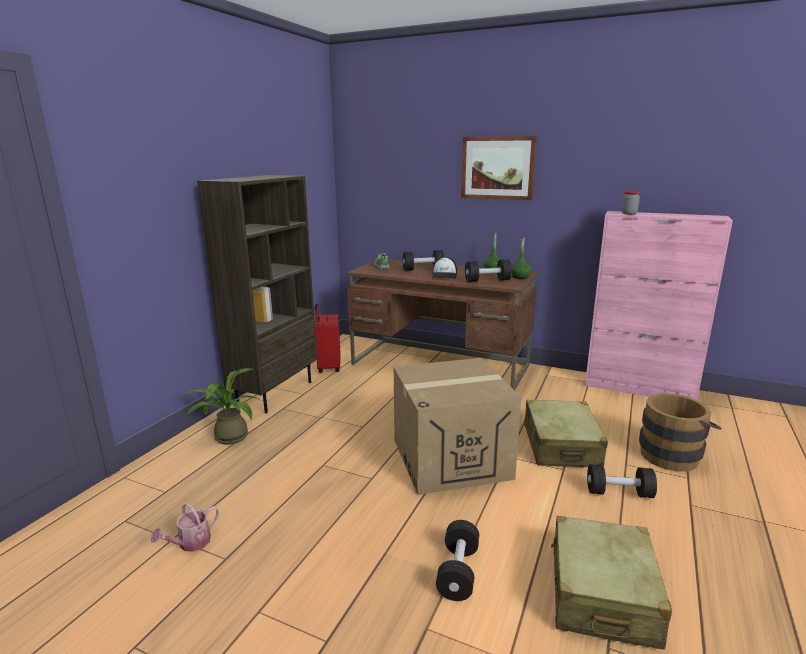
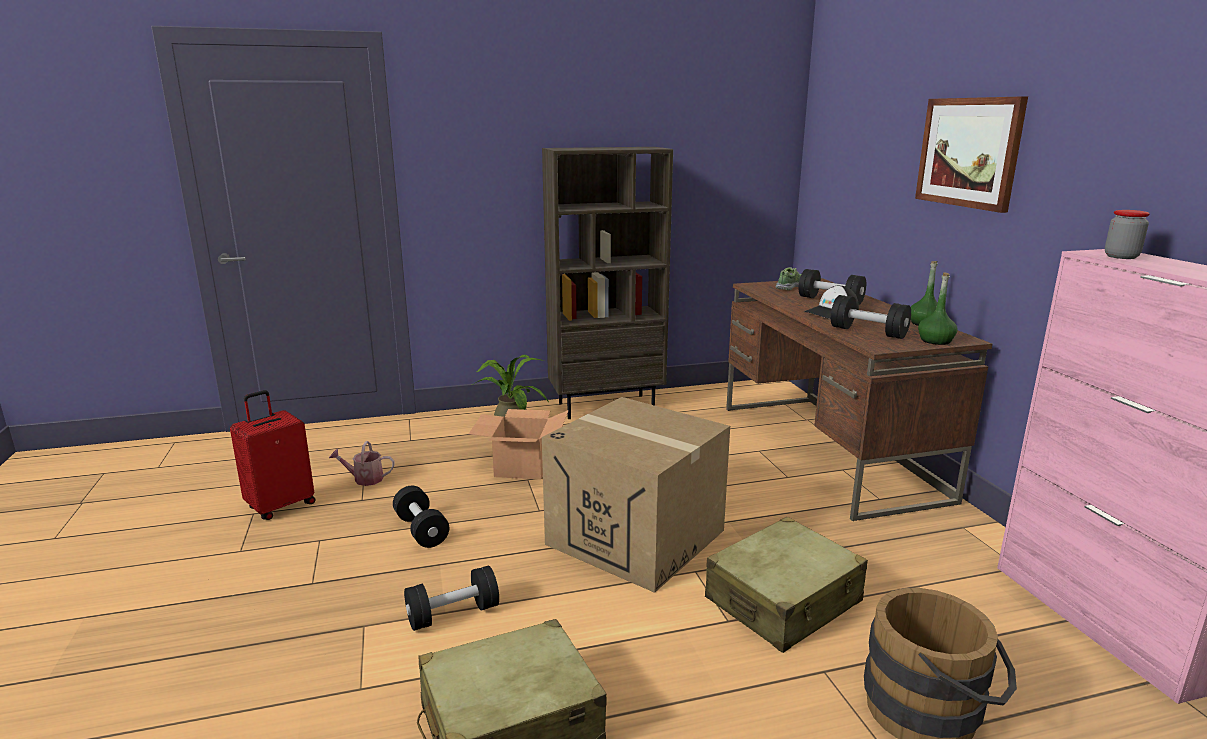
camera: 50 degrees right, 0 degrees up
(303, 459) = (522, 467): none -> cardboard box
(328, 367) = (697, 403): red suitcase -> red suitcase (280, 506)
(619, 493) = (739, 684): black dumbbell -> black dumbbell (421, 530)

